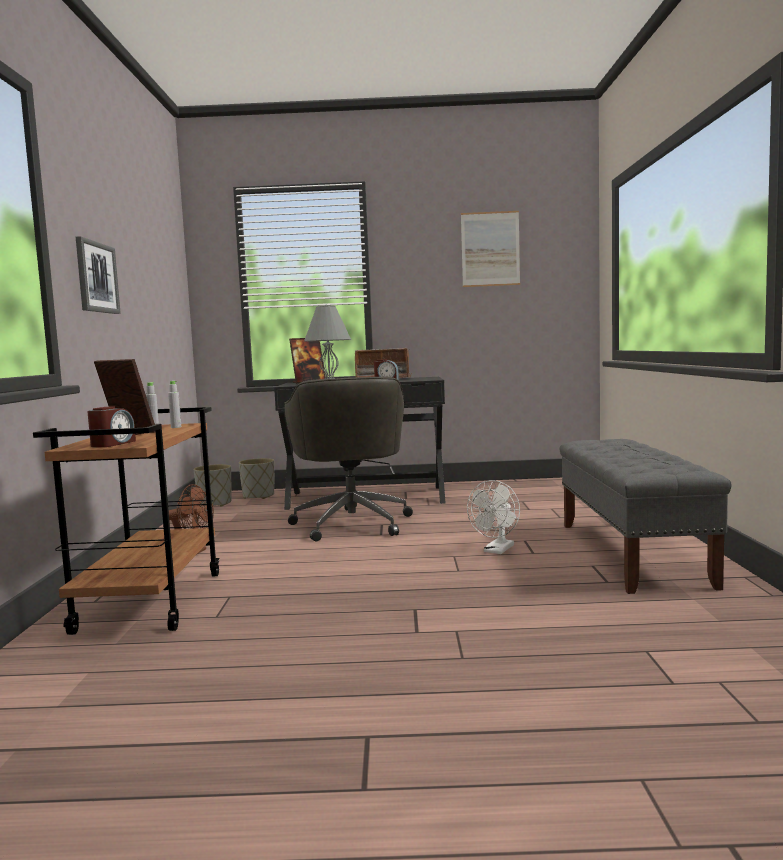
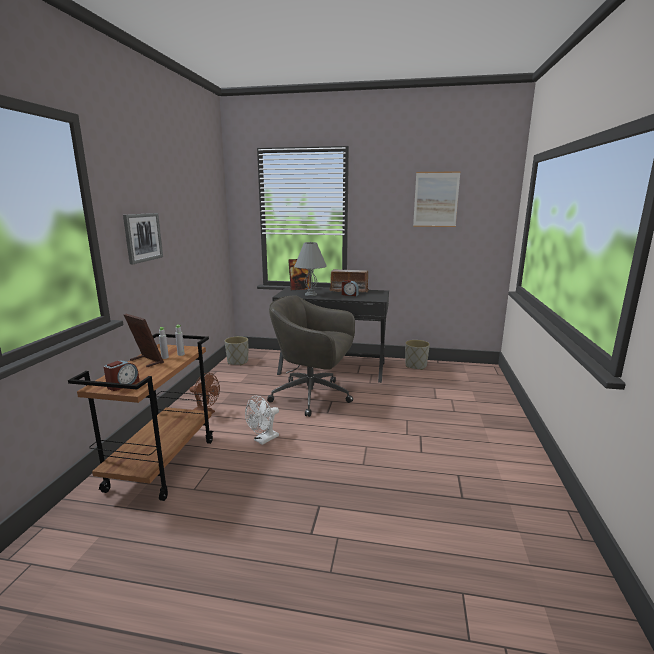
camera: 10 degrees right, 10 degrees up
(259, 496) = (267, 357): grey planter -> grey planter (416, 366)
(352, 523) = (313, 396): grey office chair -> grey office chair turned 105 degrees clockwise
(497, 550) = (397, 445): white fan -> white fan (263, 440)
(631, 553) = (491, 465): grey bench -> none

